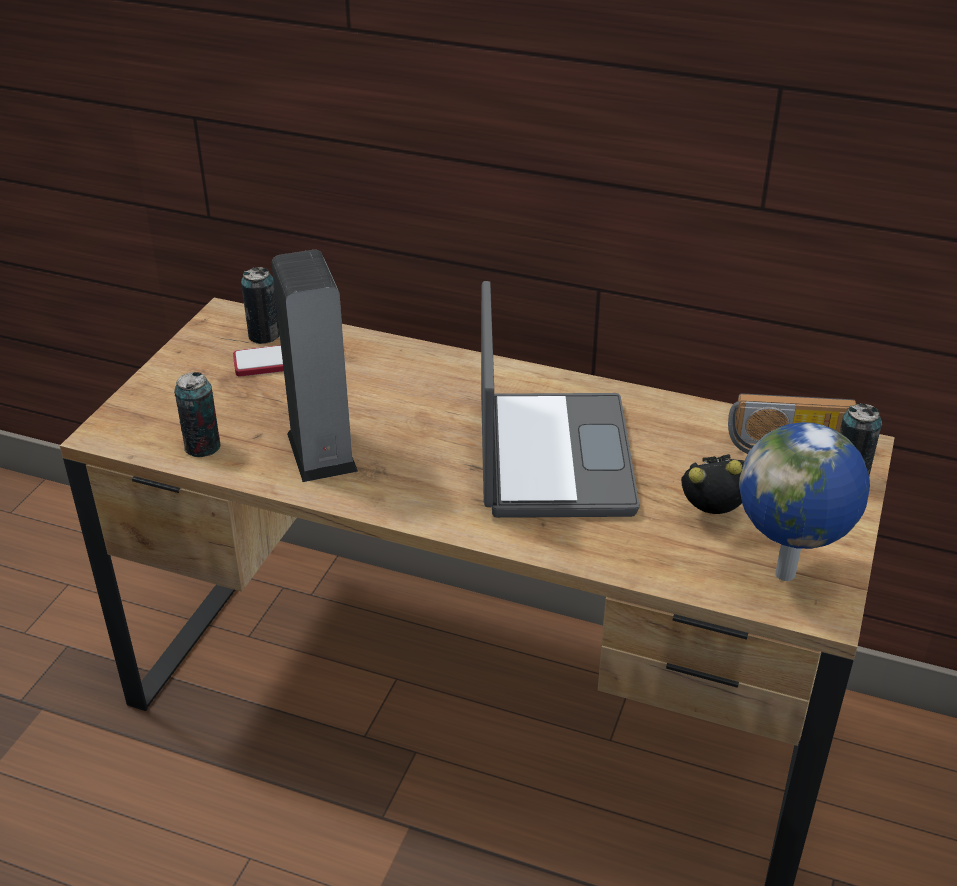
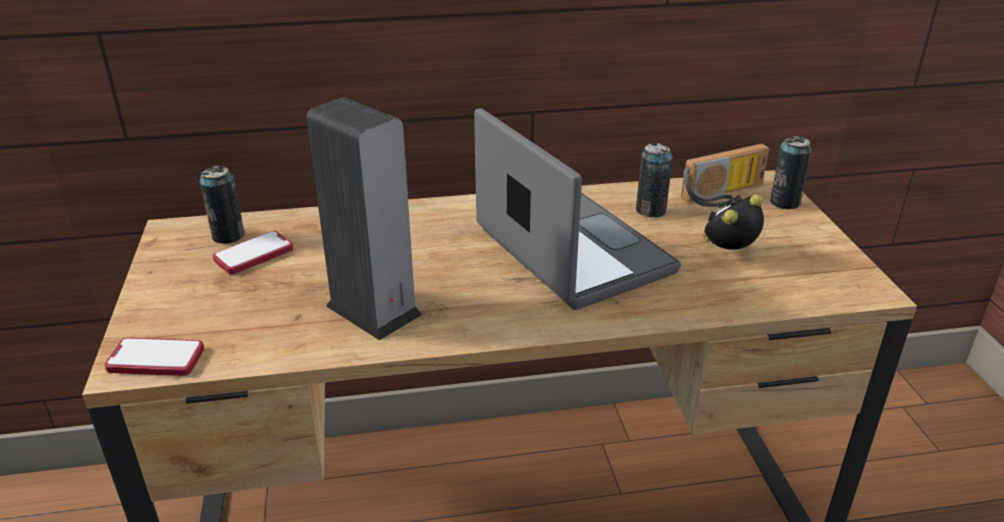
camera: 30 degrees left, 5 degrees down
(127, 435) = (156, 359): none -> phone
(202, 447) = (250, 343): can -> can (650, 211)
(787, 575) = (821, 275): globe -> none

